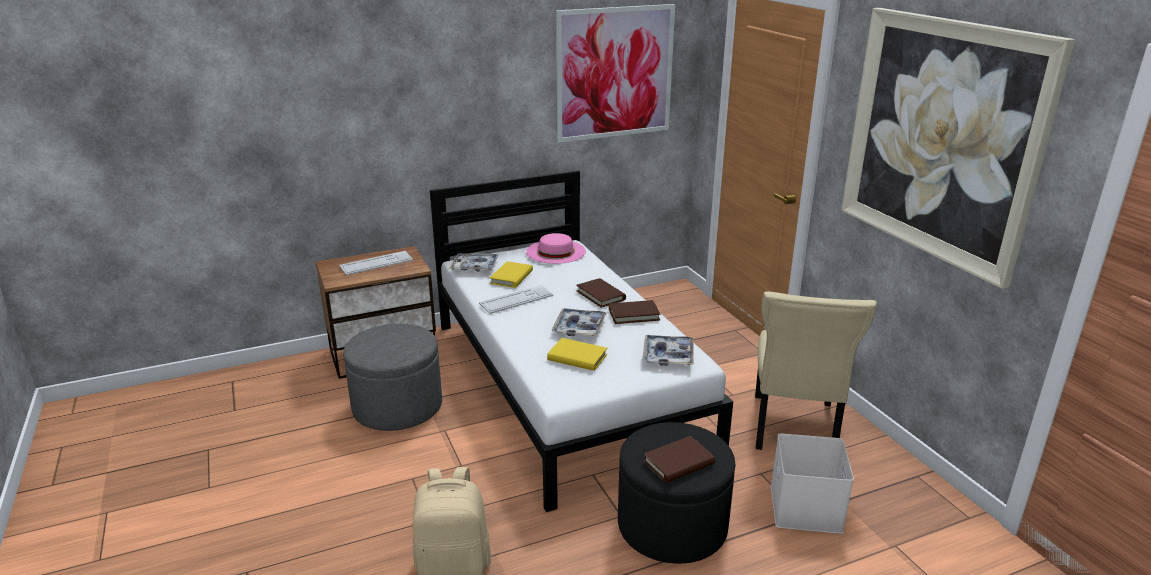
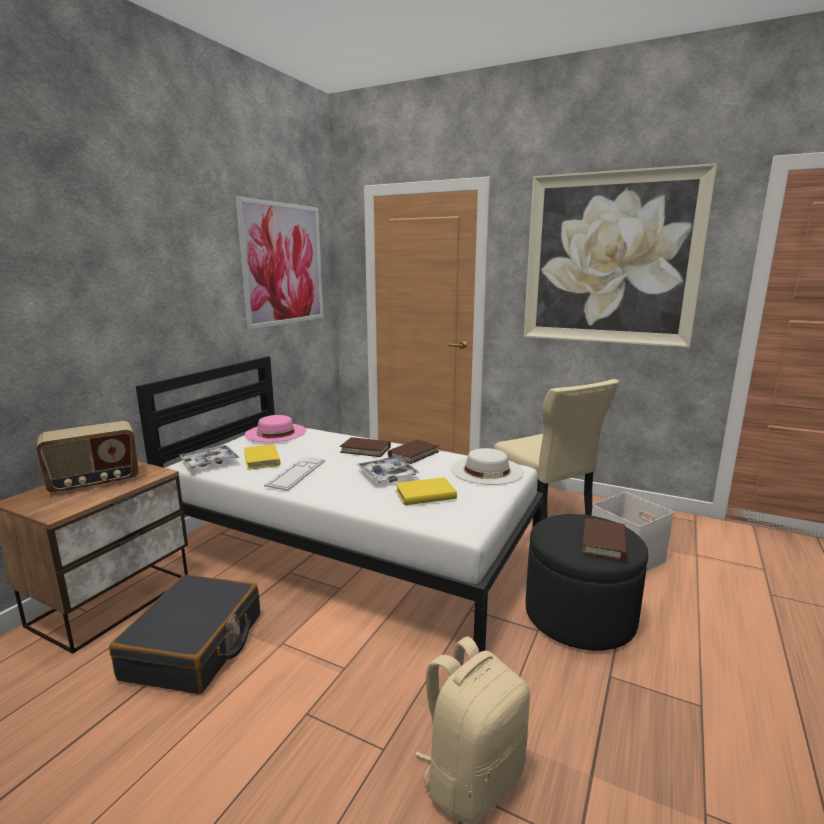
camera: 40 degrees left, 10 degrees down
(376, 263) = (95, 482): keyboard -> radio
(397, 406) = (195, 646): grey ottoman -> black suitcase
(668, 355) = (487, 470): tray -> white hat

